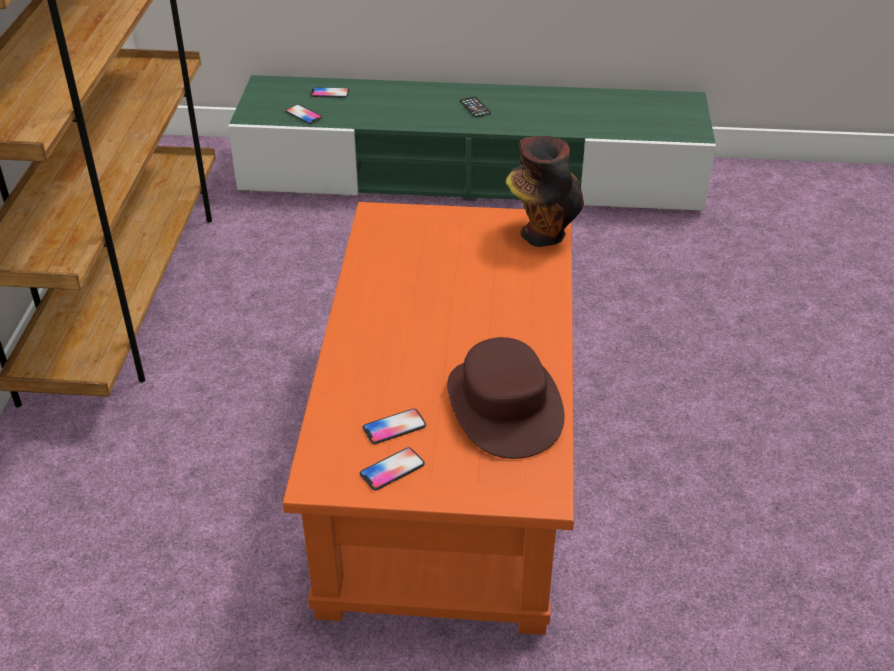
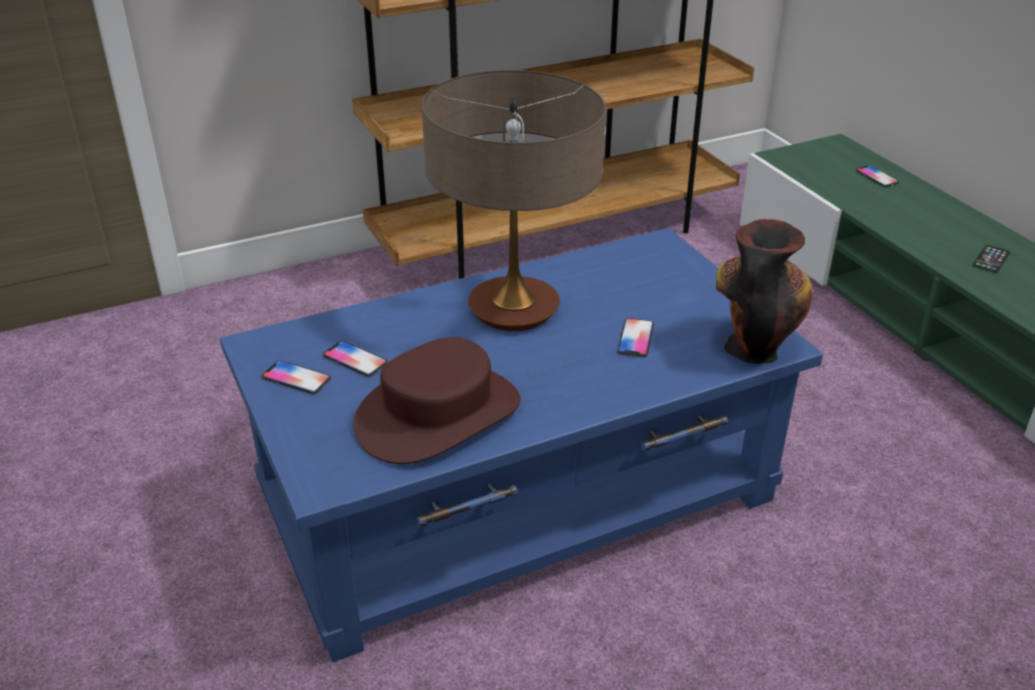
camera: 60 degrees right, 5 degrees down
(303, 115) = (821, 178): phone -> phone (635, 338)
(399, 319) = (513, 309): none -> table lamp
(446, 460) = (515, 496): orange coffee table -> blue coffee table

